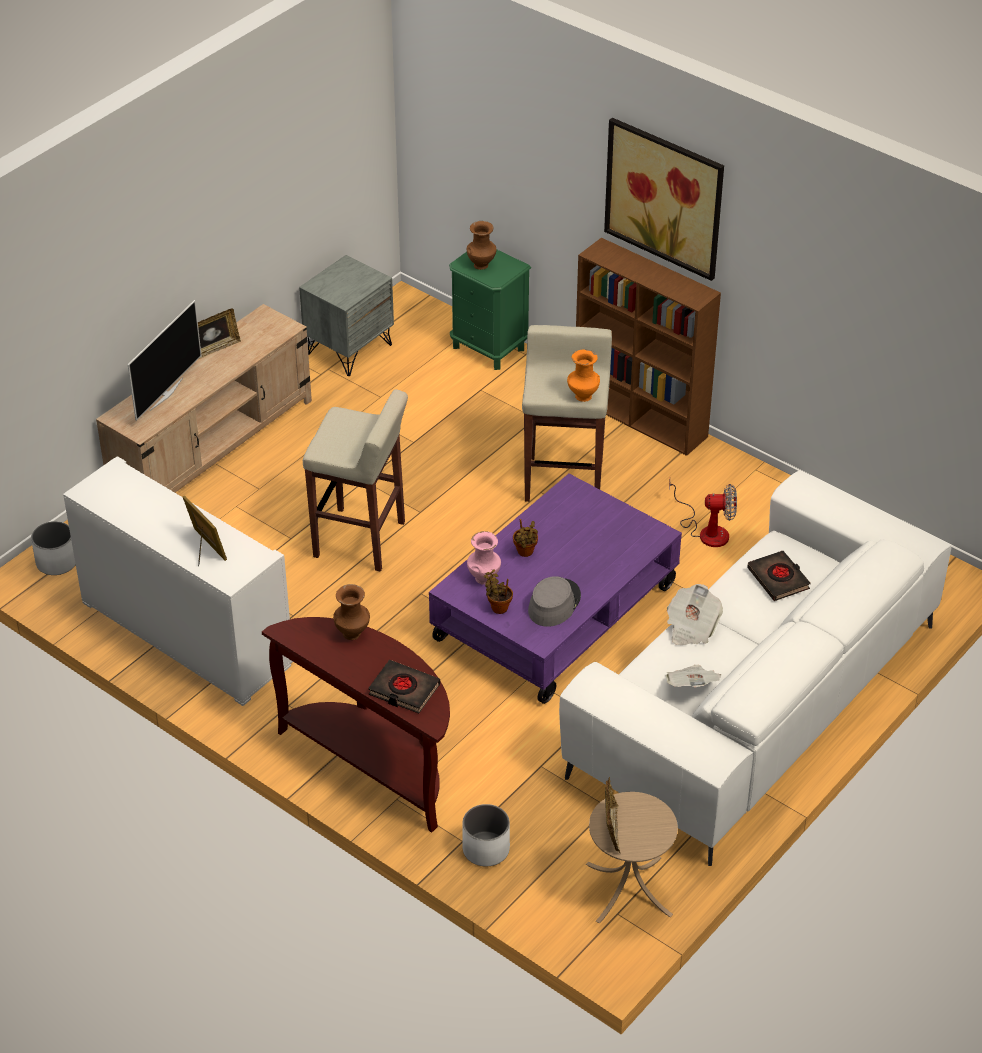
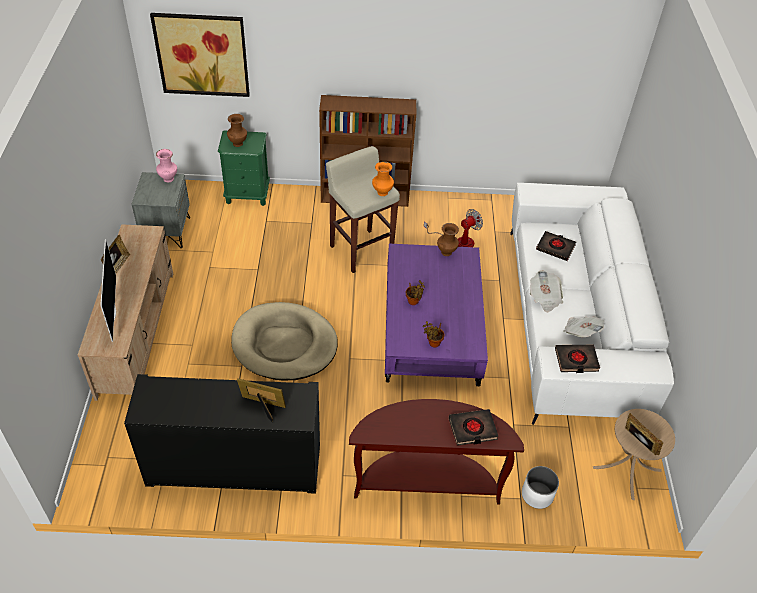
camera: 40 degrees left, 5 degrees up
(56, 562) = (100, 467): white planter -> none
(186, 633) = (234, 465): white cabinet -> black cabinet
(353, 633) = (405, 410): brown vase -> brown vase (446, 252)
(361, 540) = (284, 344): beige stool -> beige dog bed
(484, 578) = (407, 329): pink vase -> pink vase (168, 178)
(554, 603) = (459, 324): grey hat -> none
(619, 697) = (576, 360): none -> black book
(664, 197) = (368, 51): picture -> picture (202, 54)

